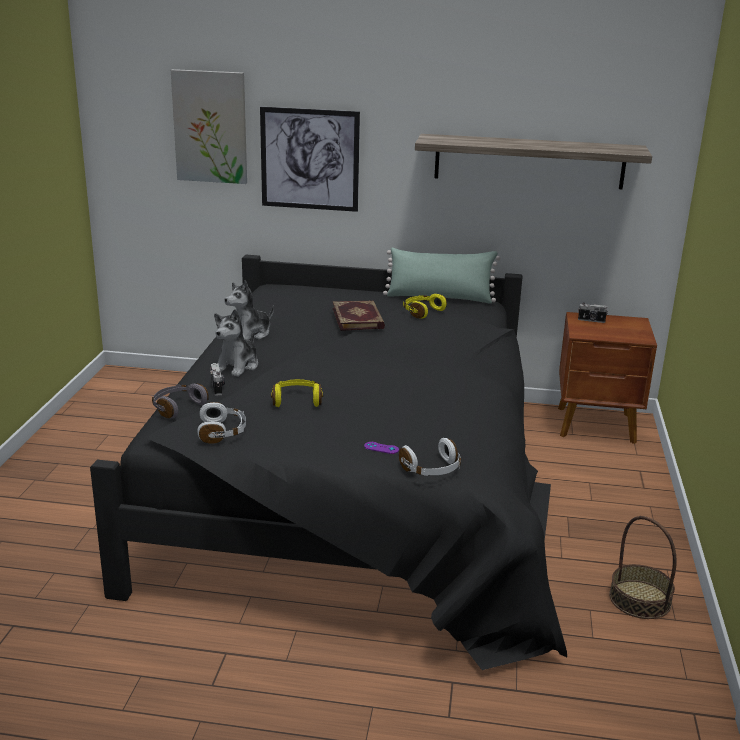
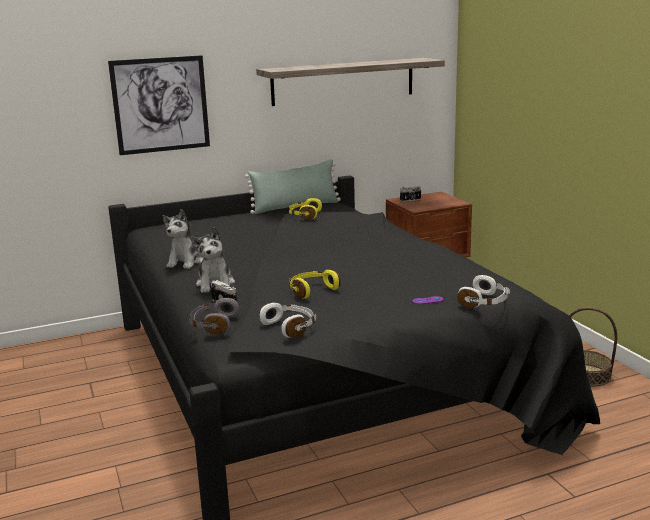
camera: 30 degrees left, 5 degrees down
(210, 127) = (58, 86): picture -> none
(359, 318) = (264, 229): book -> none

